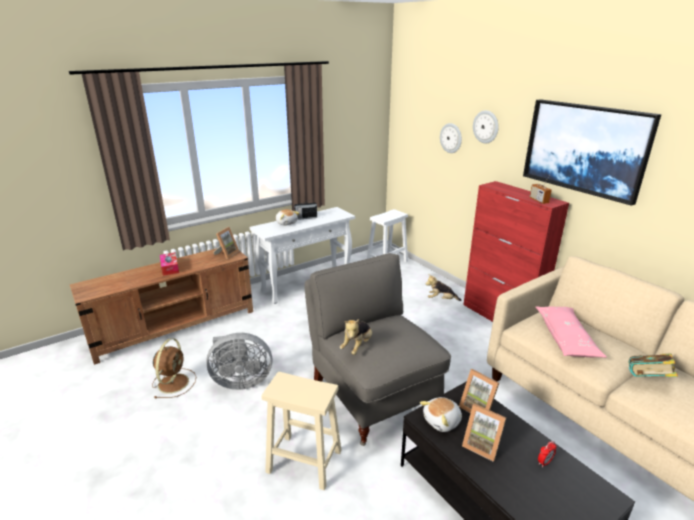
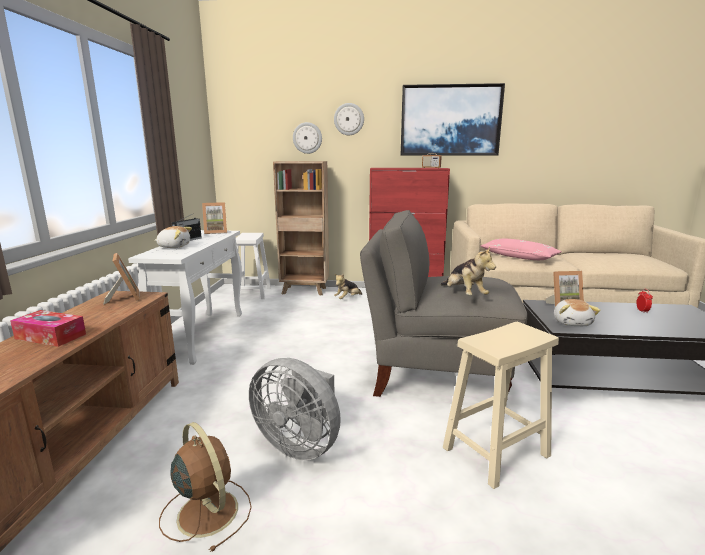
camera: 50 degrees left, 10 degrees down
(240, 381) = (300, 444): grey fan -> grey fan turned 90 degrees clockwise
(424, 276) = (305, 291): none -> brown bookcase
(482, 445) = (612, 320): picture frame -> picture frame (216, 232)
(647, 380) = (582, 259): book -> none

